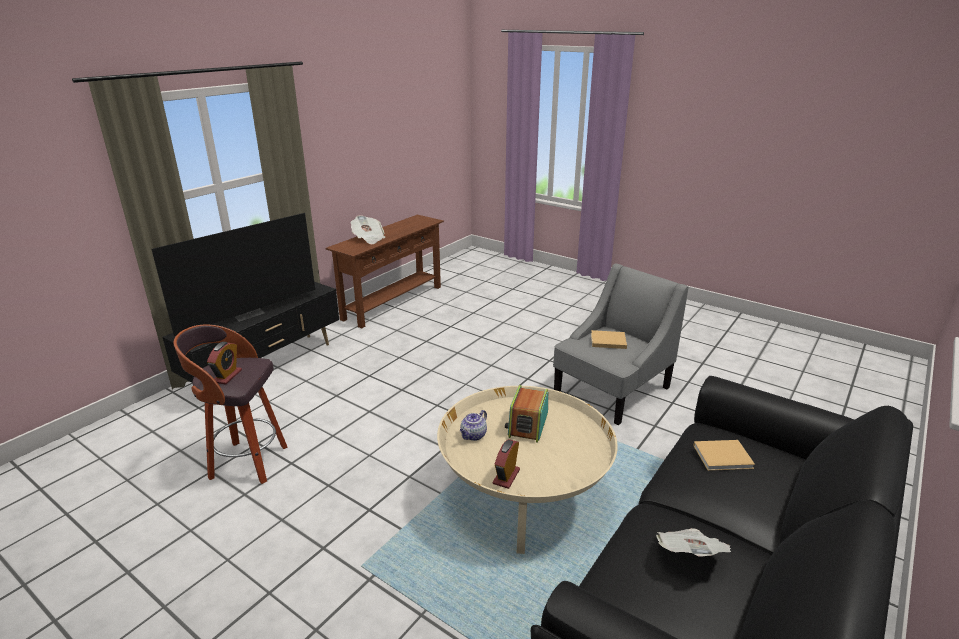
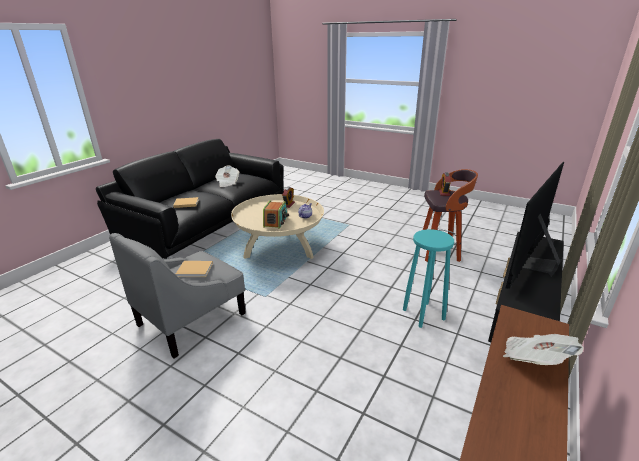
camera: 175 degrees right, 0 degrees up
(357, 379) = (423, 314): none -> turquoise stool

